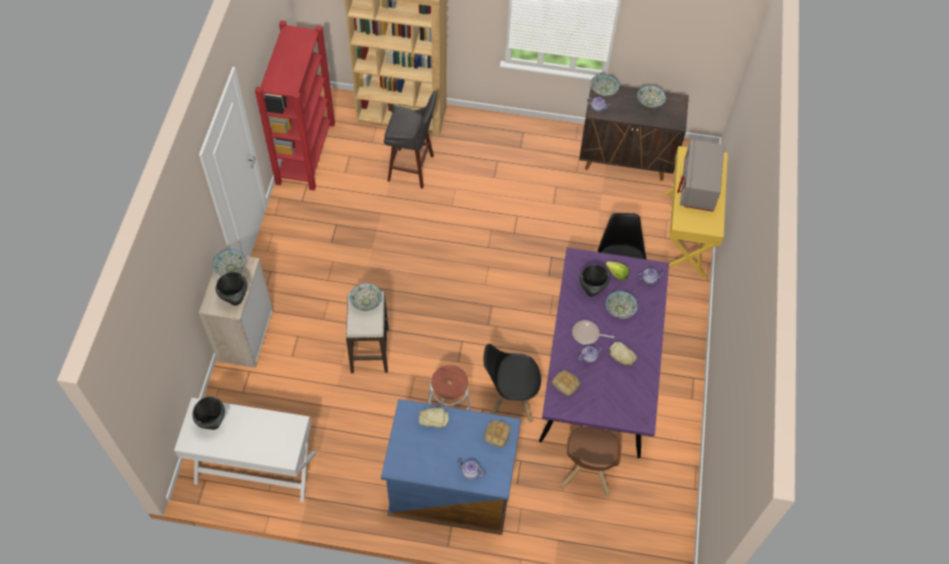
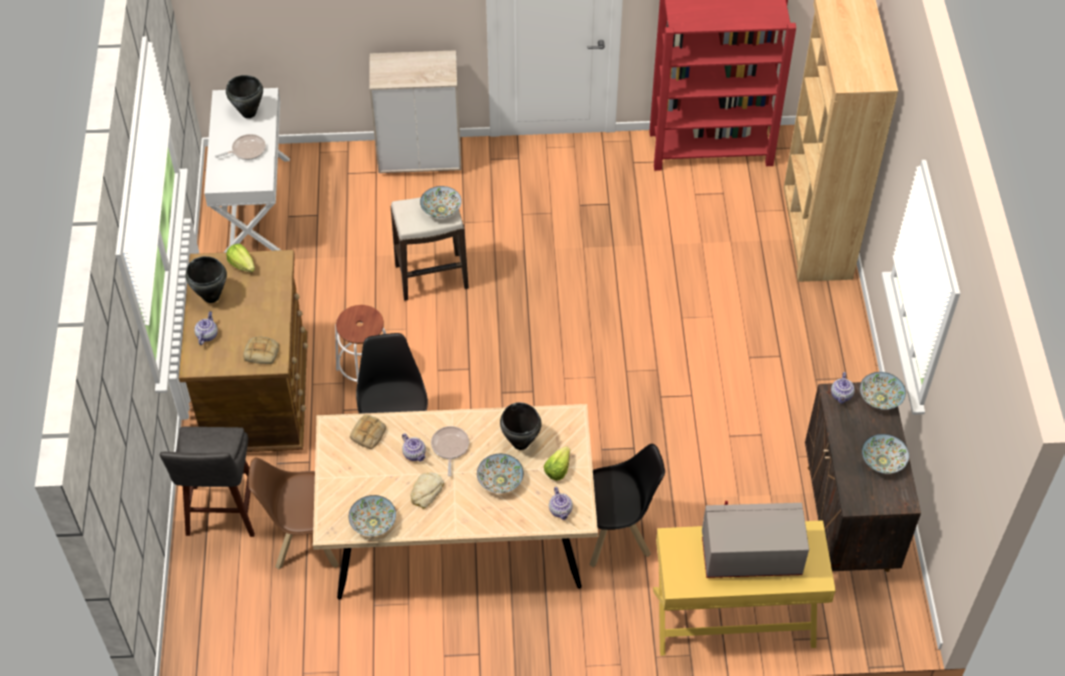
camera: 80 degrees right, 5 degrees down
(230, 268) = (435, 64): bowl -> bowl (373, 522)
(236, 300) = (393, 79): black cooking pot -> black cooking pot (211, 297)
(257, 431) = (246, 150): none -> frying pan
(404, 438) = (242, 265): none -> lettuce
(413, 169) = (728, 263): grey stool -> grey stool (222, 514)
(433, 419) = (272, 287): bread -> none
(450, 490) = (256, 395): blue dresser -> brown dresser
(598, 374) = (456, 532): purple dining table -> beige dining table

